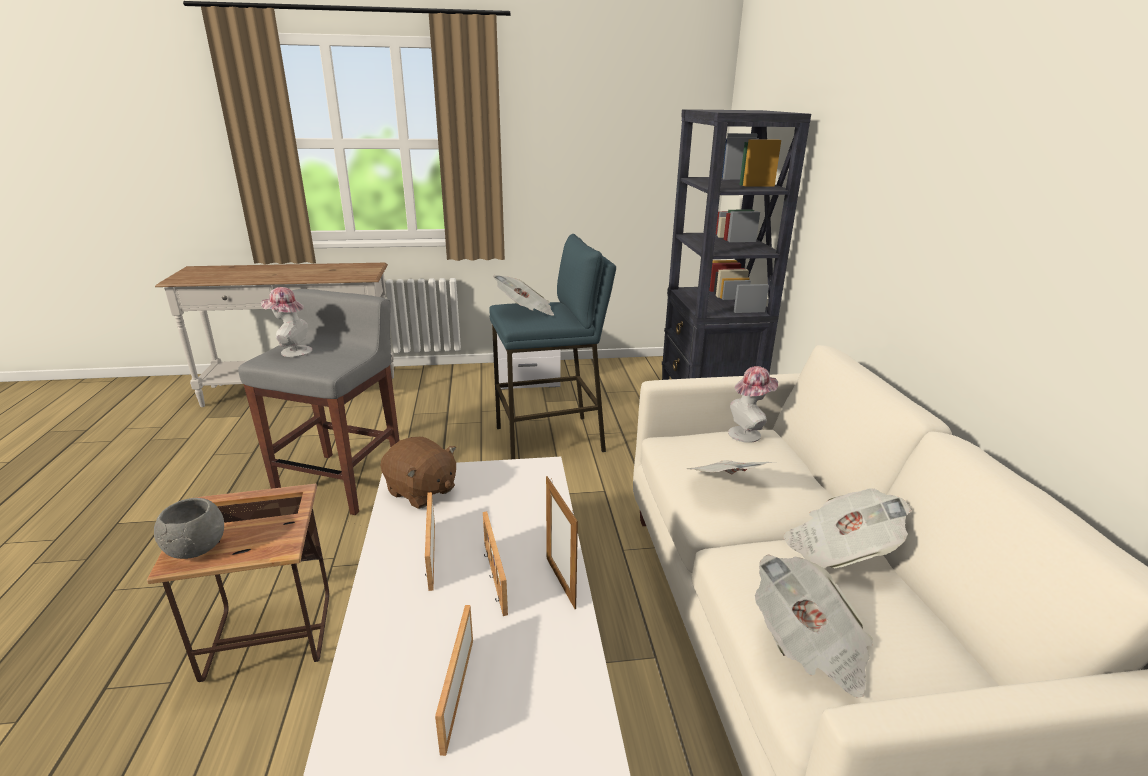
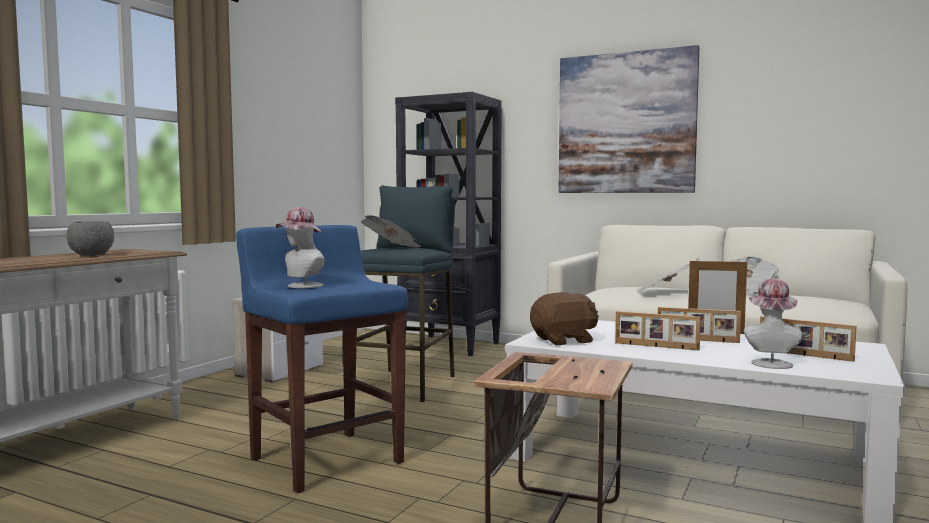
camera: 55 degrees left, 20 degrees down
(197, 549) = (581, 380): grey bowl -> grey bowl (92, 255)
(342, 482) = (325, 460): grey stool -> blue stool
(748, 433) = (606, 286): hat -> hat (770, 363)
(809, 646) = (815, 303): newspaper -> none
(924, 180) = (626, 123): none -> picture

